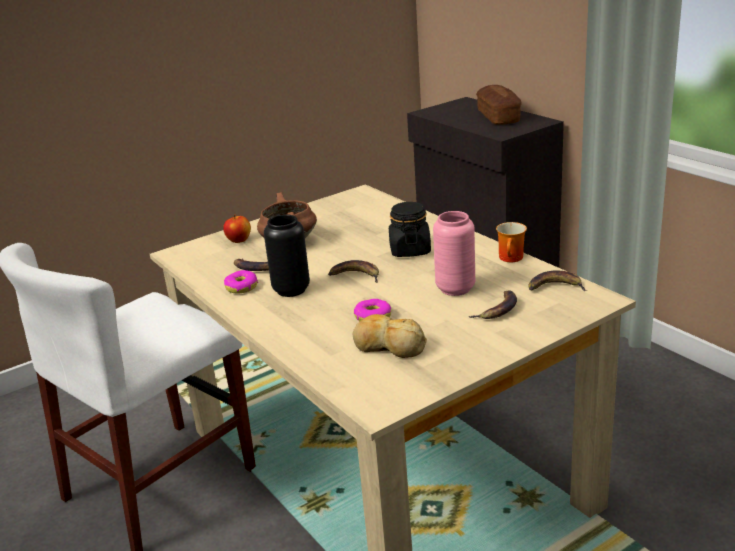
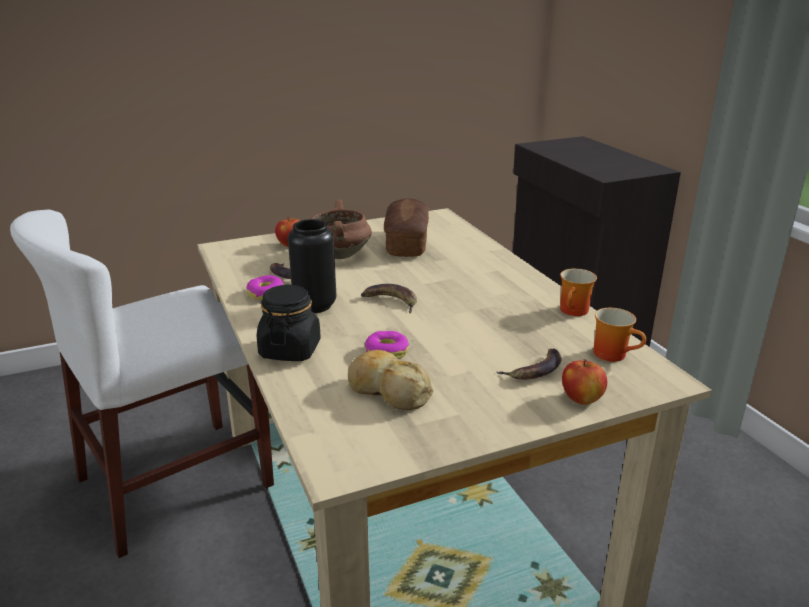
camera: 10 degrees right, 0 degrees up
(410, 250) = (463, 283): black jar -> black jar (290, 350)
(455, 289) = (495, 335): pink vase -> none
(498, 117) = (610, 159): bread -> bread (406, 243)
(542, 325) = (582, 399): none -> apple
(555, 287) = (614, 354): banana -> mug

